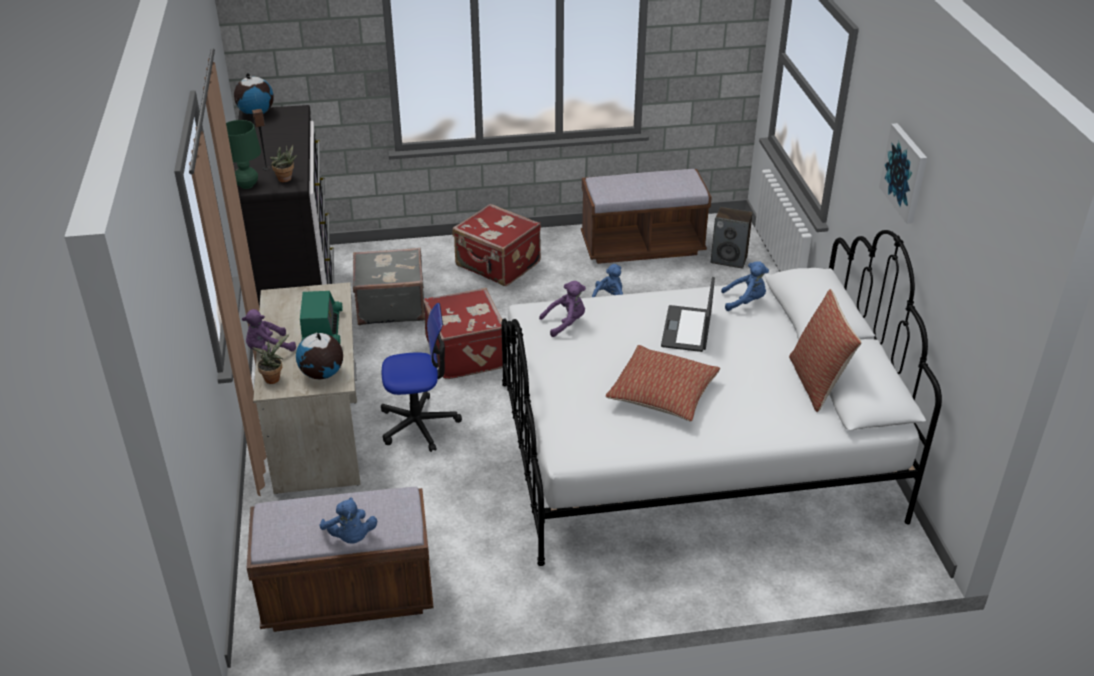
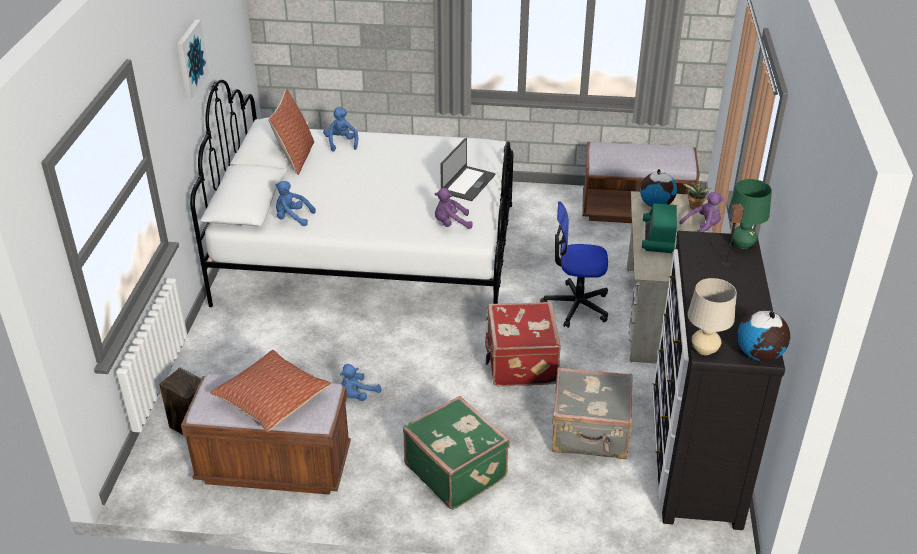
camera: 165 degrees left, 0 degrees up
(286, 179) = (702, 245): potted plant -> none
(298, 111) = (704, 350): none -> beige table lamp
(350, 537) = (633, 146): blue plush toy -> blue plush toy (341, 143)
(497, 265) = (456, 470): red suitcase -> green suitcase
(662, 394) = (407, 166): pillow -> pillow (272, 399)
(687, 329) = (357, 204): laptop -> laptop (467, 183)

